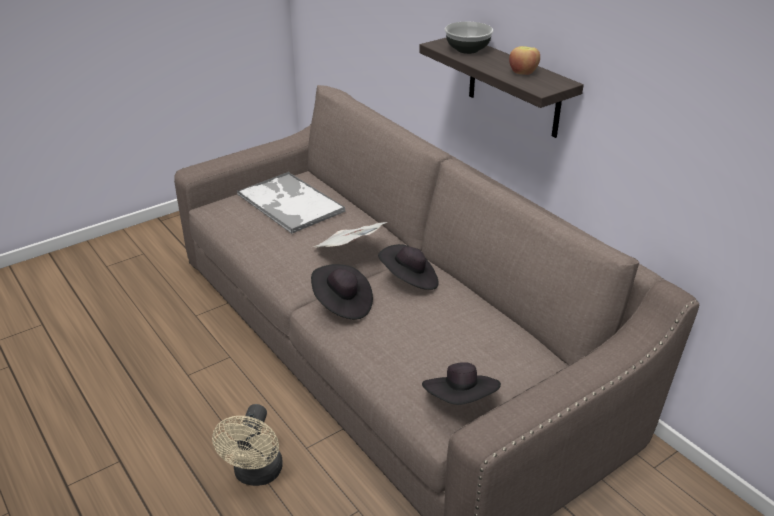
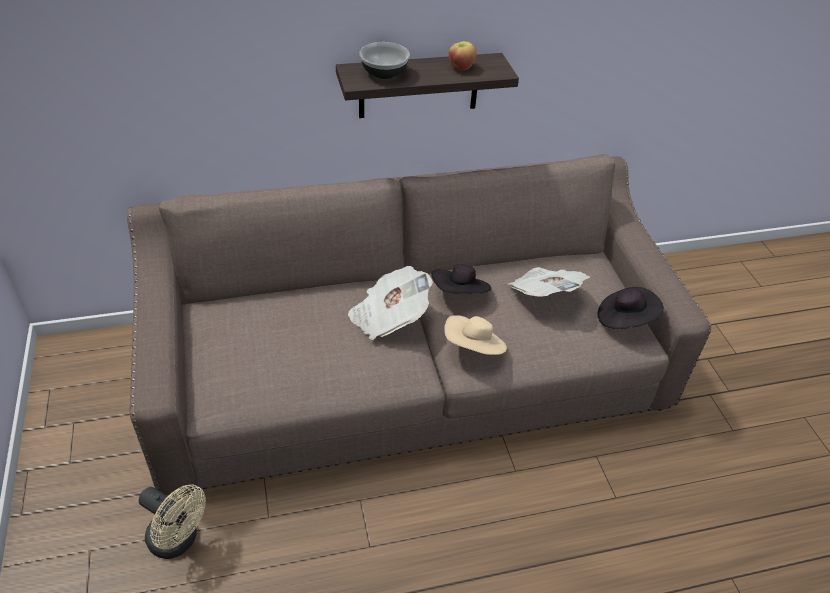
camera: 70 degrees left, 10 degrees up
(256, 474) = (534, 517): beige fan -> beige fan (178, 540)
(289, 203) = (265, 334): tray -> none
(342, 304) = (474, 348): black hat -> beige hat
(451, 333) = (544, 295): none -> newspaper

